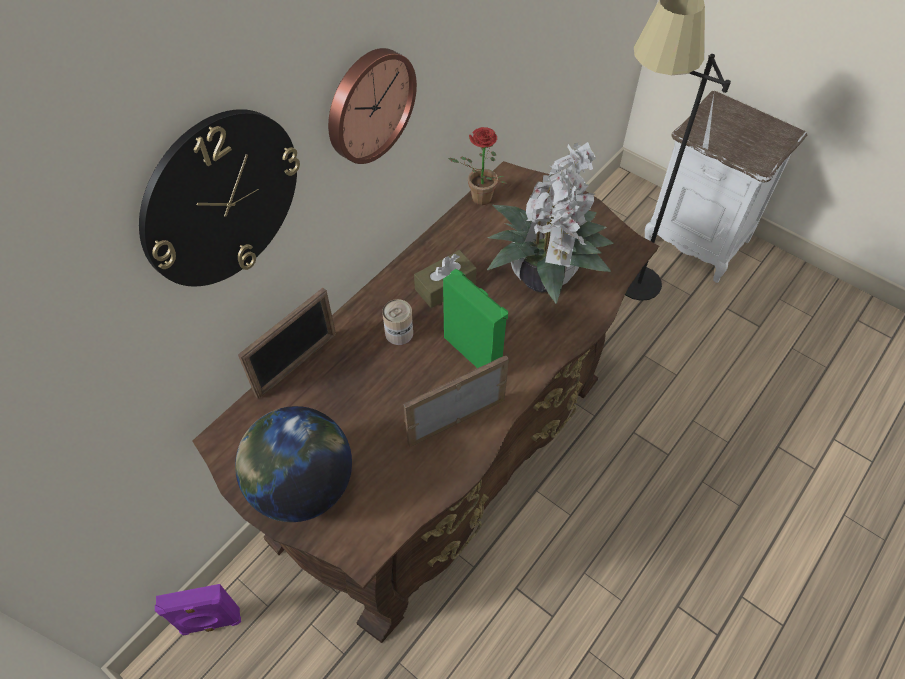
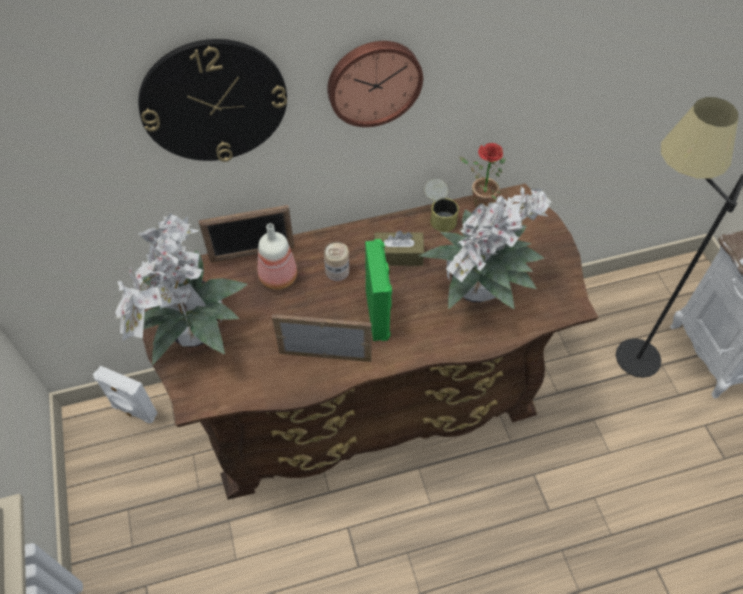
camera: 35 degrees right, 0 degrees up
(211, 623) = (134, 411): purple speaker -> white speaker
(302, 486) = (191, 336): globe -> potted plant
(343, 373) = (277, 277): none -> bottle
(452, 228) = (440, 215): none -> can

